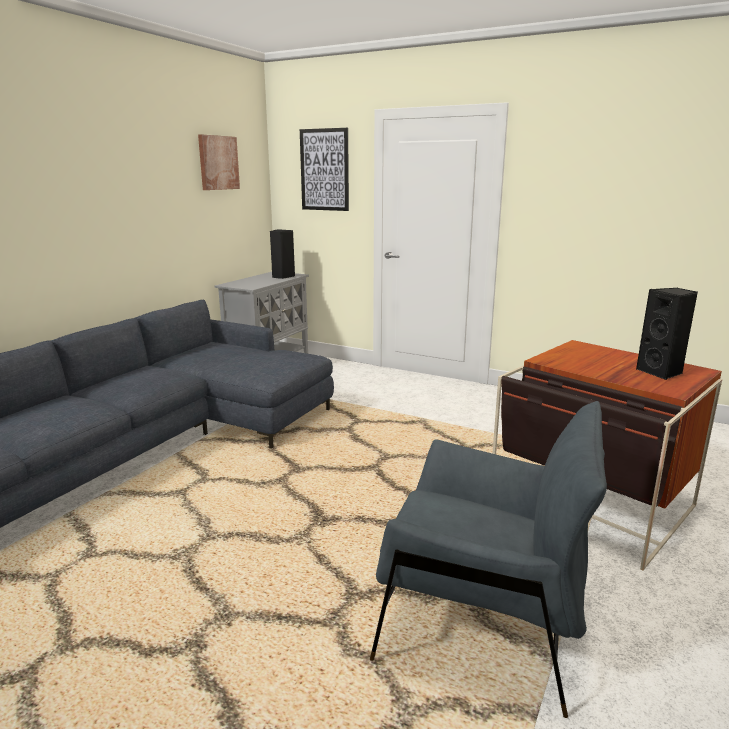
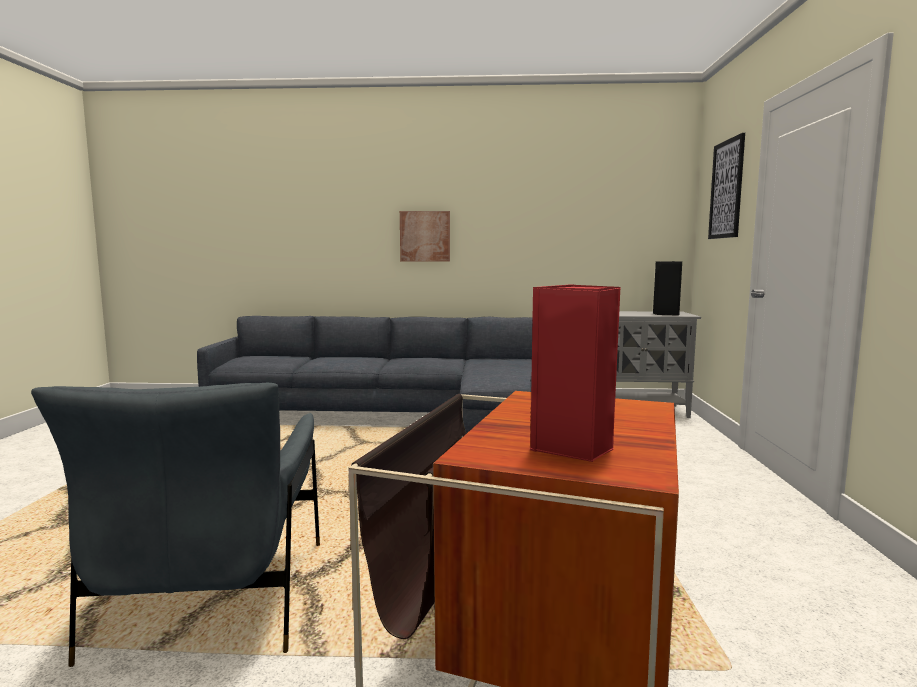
camera: 65 degrees right, 10 degrees down
(218, 163) = (610, 191): picture -> picture (425, 236)
(661, 372) = (573, 448): black speaker -> red speaker

